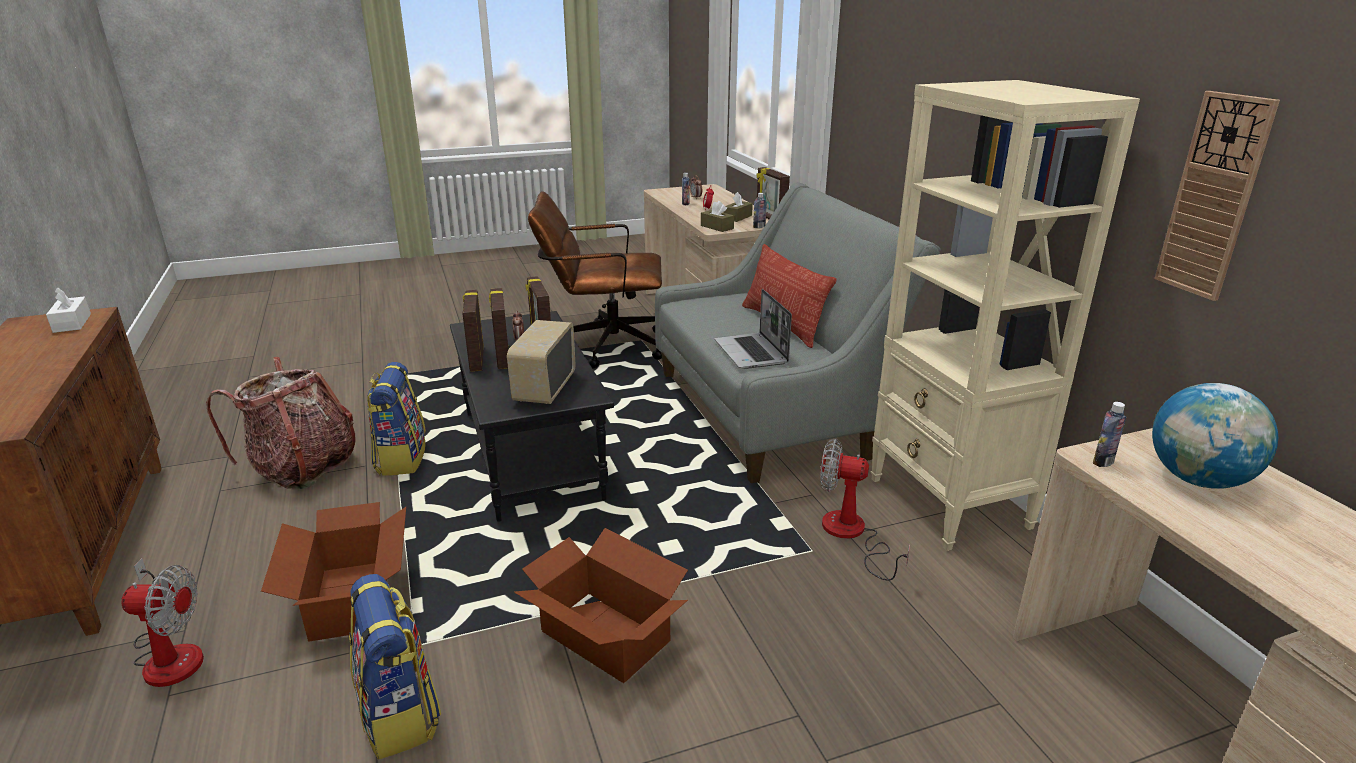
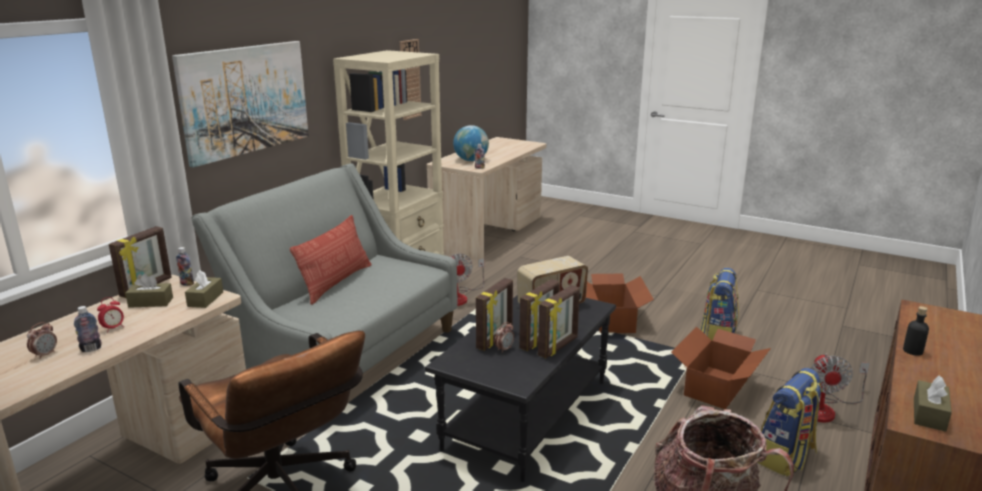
camera: 130 degrees left, 5 degrees down
(54, 369) = (912, 351): none -> black bottle
(72, 323) = (929, 414): white tissue box -> brown tissue box
(171, 653) = (825, 409): fan -> fan turned 135 degrees counterclockwise
(401, 458) = (619, 468): backpack -> backpack (785, 457)
(752, 353) = (402, 276): laptop -> none
(908, 100) = (245, 100): none -> picture

